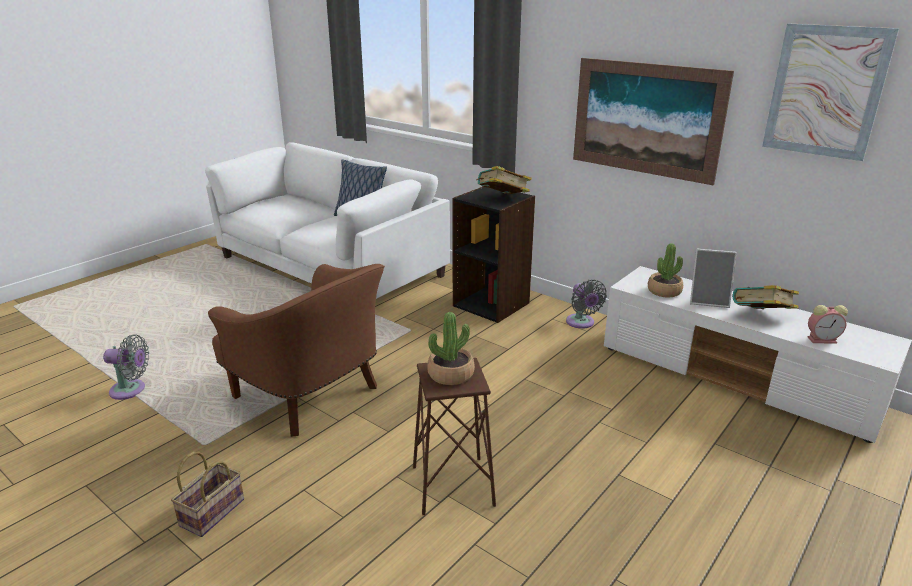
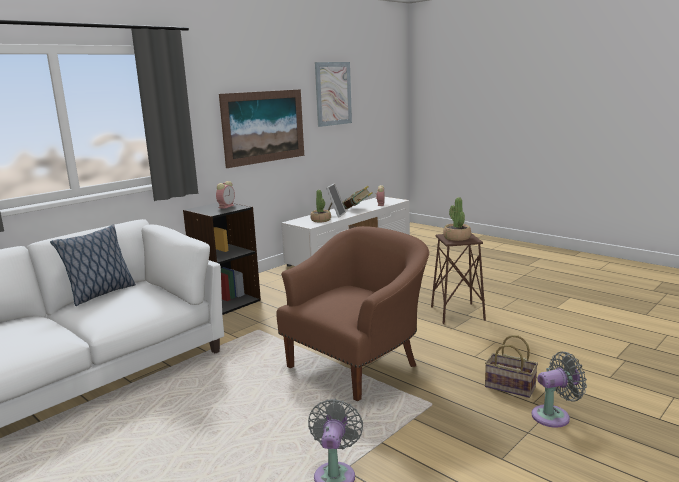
camera: 85 degrees left, 10 degrees down
(502, 199) = (226, 206): book -> alarm clock
(581, 323) = (274, 277): grey fan -> grey fan (554, 416)

